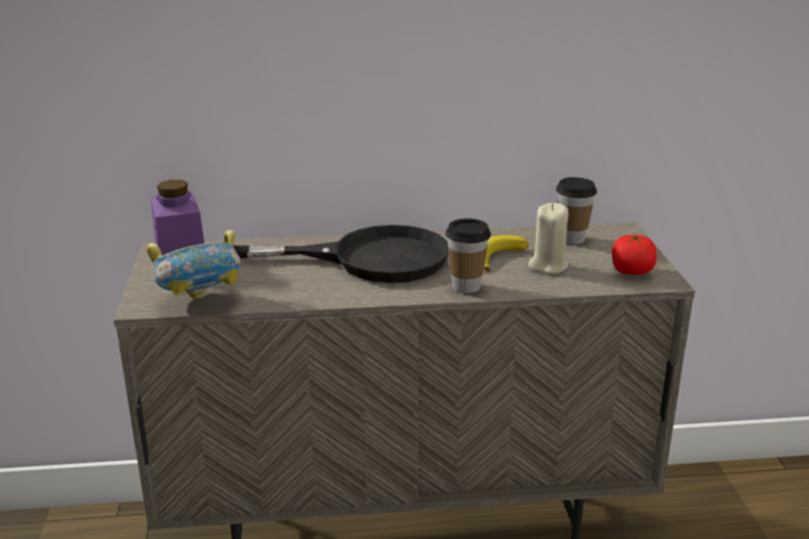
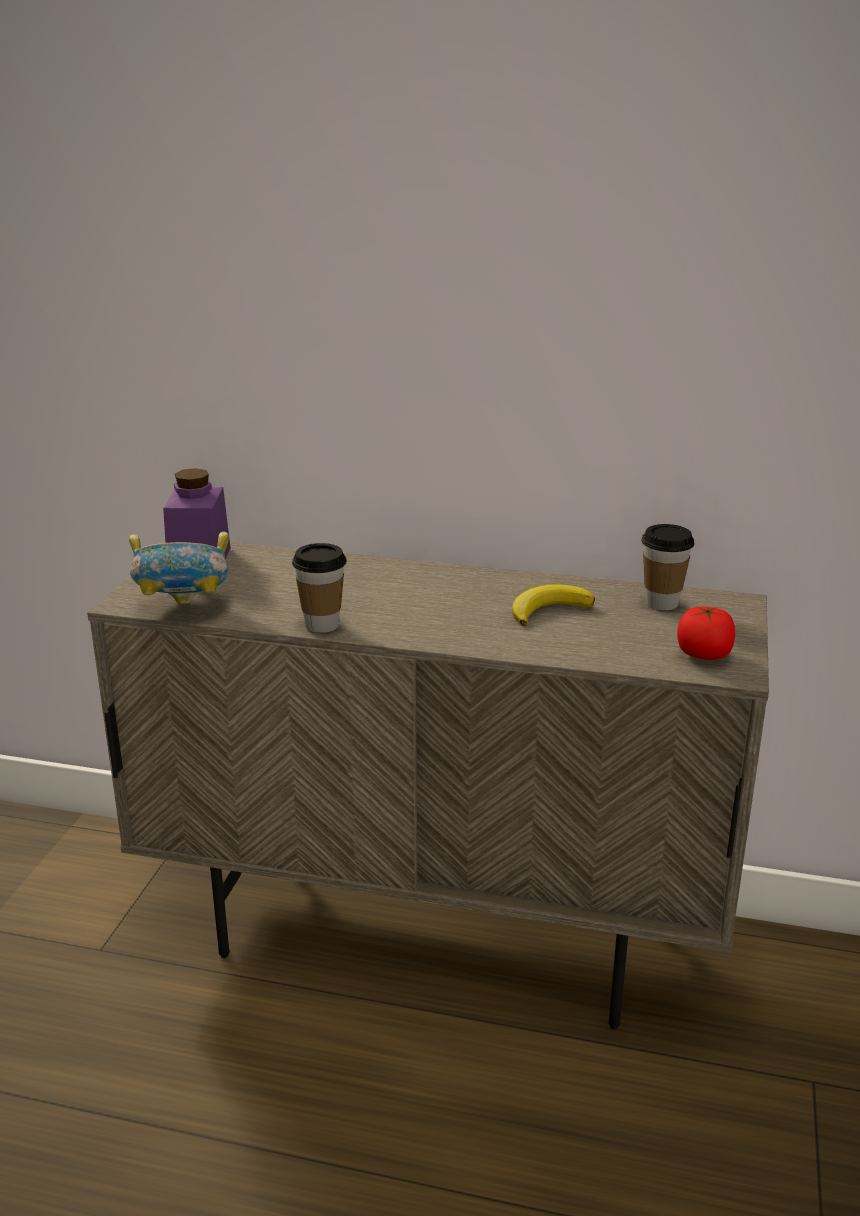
camera: 20 degrees right, 0 degrees up
(368, 259) = (397, 589): black frying pan -> none
(466, 286) = (483, 639): cup -> cup (322, 625)
(547, 266) = (602, 631): beige candle -> none

